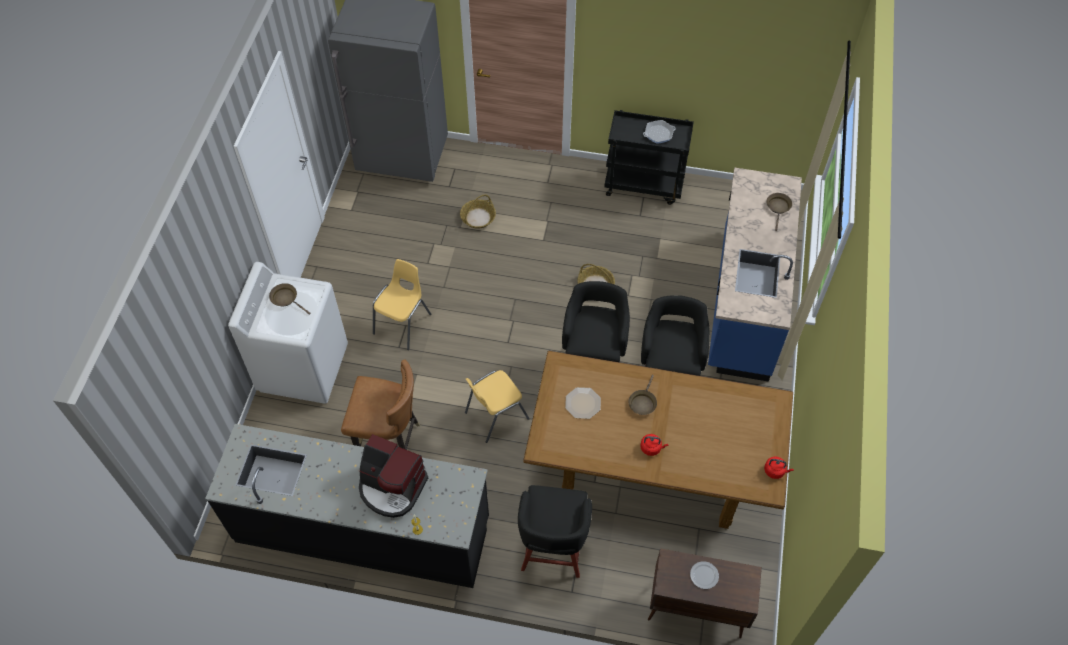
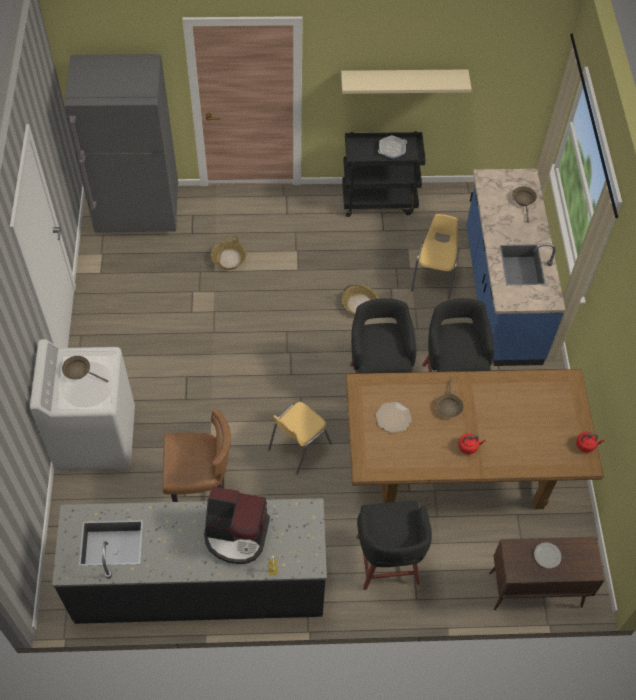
camera: 15 degrees left, 0 degrees up
(403, 324) = (184, 375): yellow chair -> yellow chair (434, 277)
(677, 64) = (403, 79): none -> beige shelf

